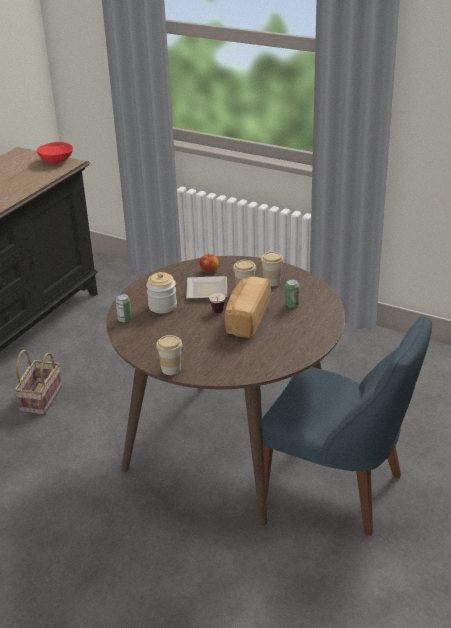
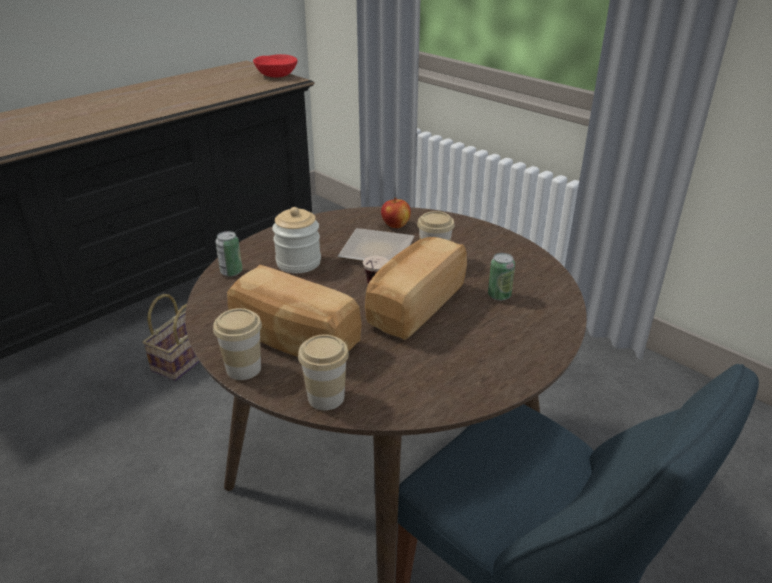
camera: 15 degrees right, 0 degrees up
(188, 349) = (293, 339): none -> bread
(272, 282) = (481, 255): cup -> cup (326, 397)

